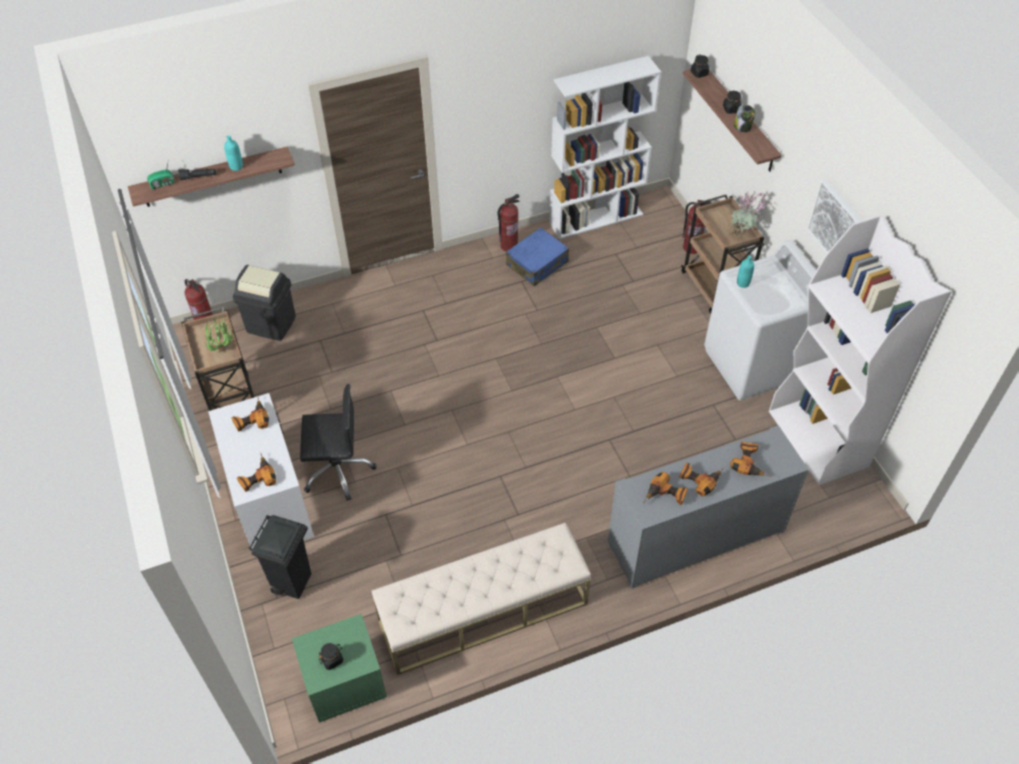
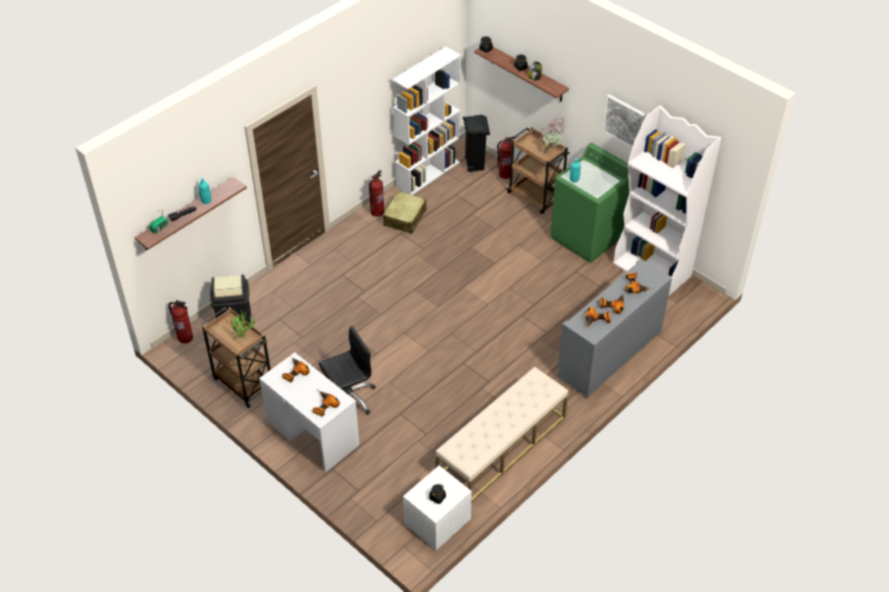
camera: 25 degrees left, 5 degrees down
(293, 582) = (363, 477): black trash can -> black trash can (475, 165)
(344, 683) = (437, 522): green nightstand -> white nightstand
(537, 263) = (405, 218): blue suitcase -> beige suitcase
(753, 364) = (587, 237): white washing machine -> green washing machine

